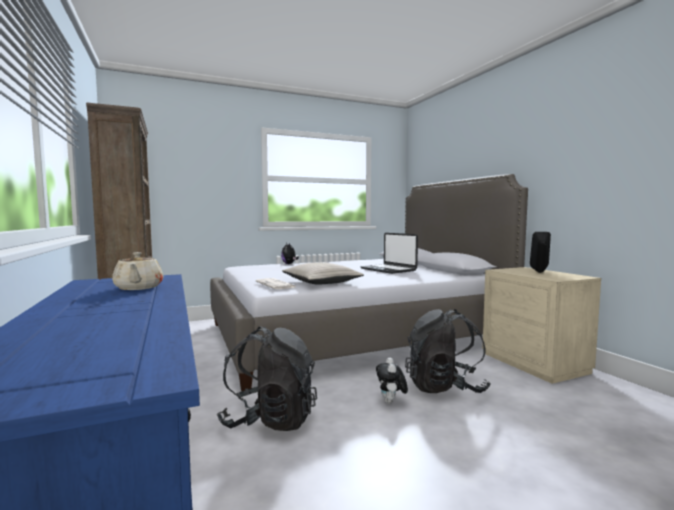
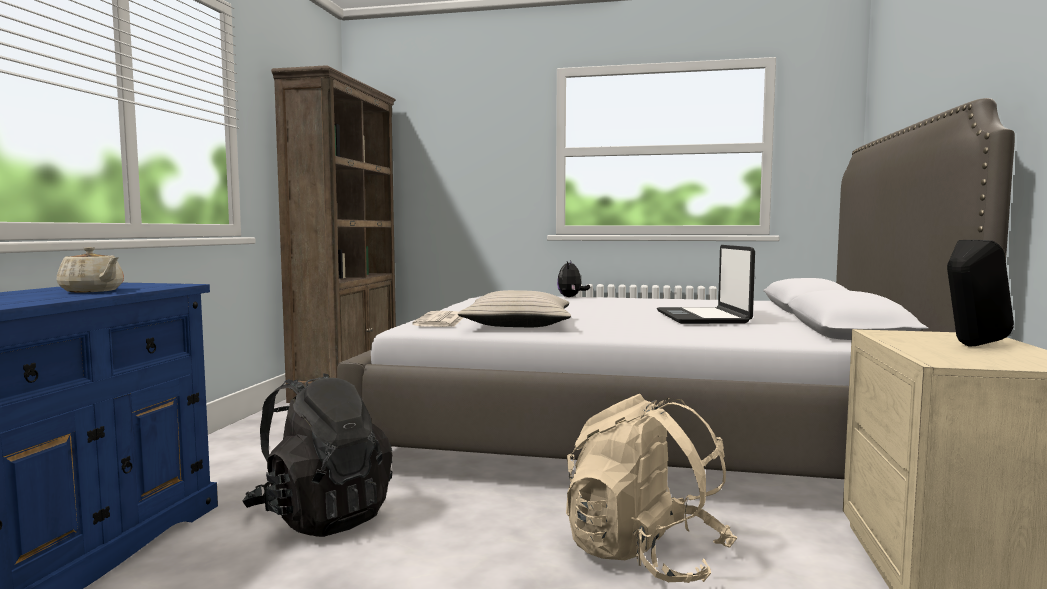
camera: 35 degrees right, 0 degrees up
(138, 288) = (92, 291): beige teapot -> beige teapot turned 75 degrees counterclockwise
(391, 402) = (509, 548): plush toy -> none
(444, 387) = (645, 556): black backpack -> beige backpack

